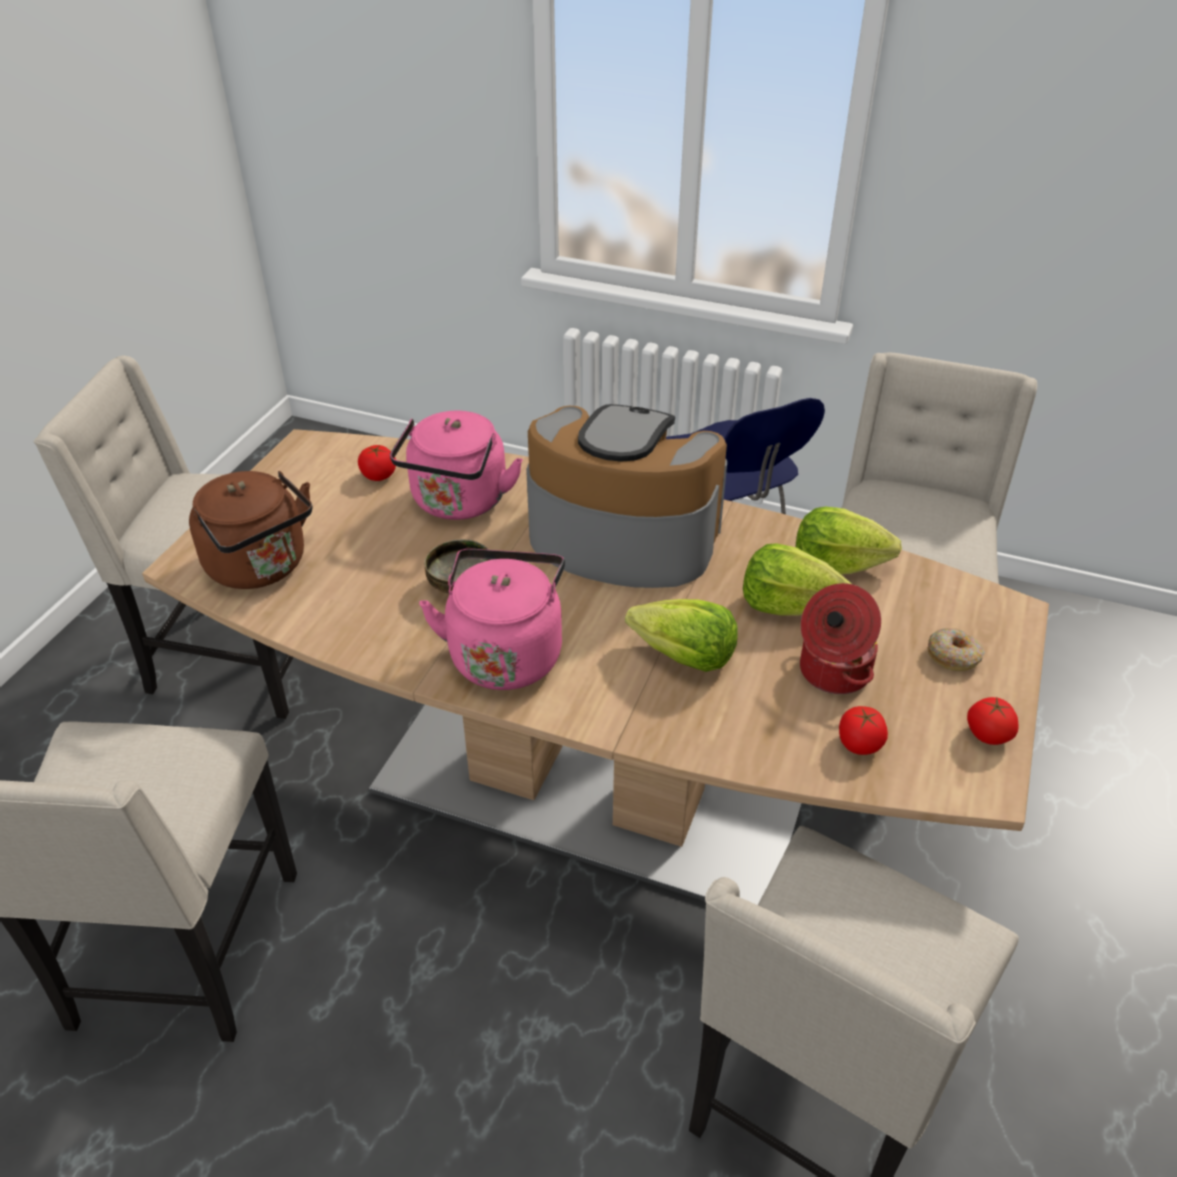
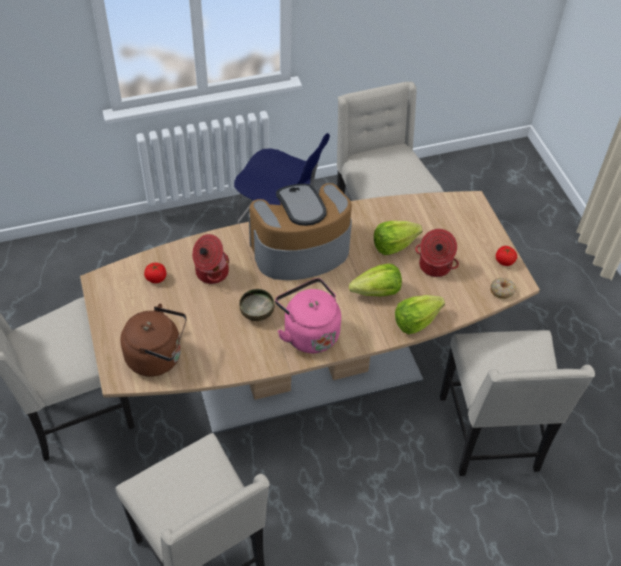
camera: 40 degrees left, 10 degrees up
(458, 503) = (211, 272): pink kettle -> cooking pot
(836, 565) = (395, 215): lettuce -> lettuce (416, 321)
(859, 744) = (467, 291): tomato -> none
(953, 656) = (468, 234): donut -> donut (502, 290)

